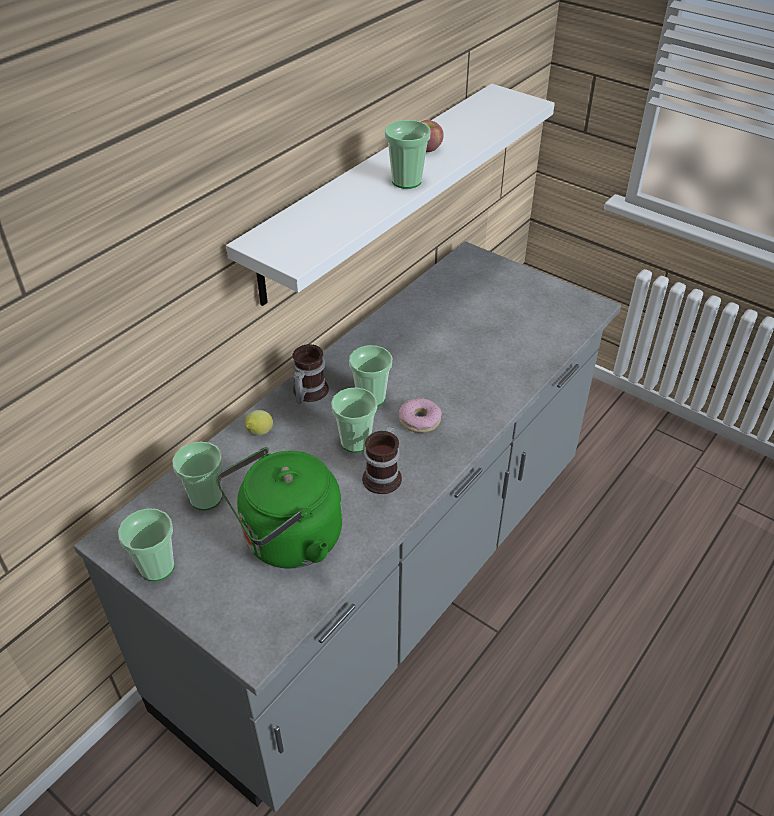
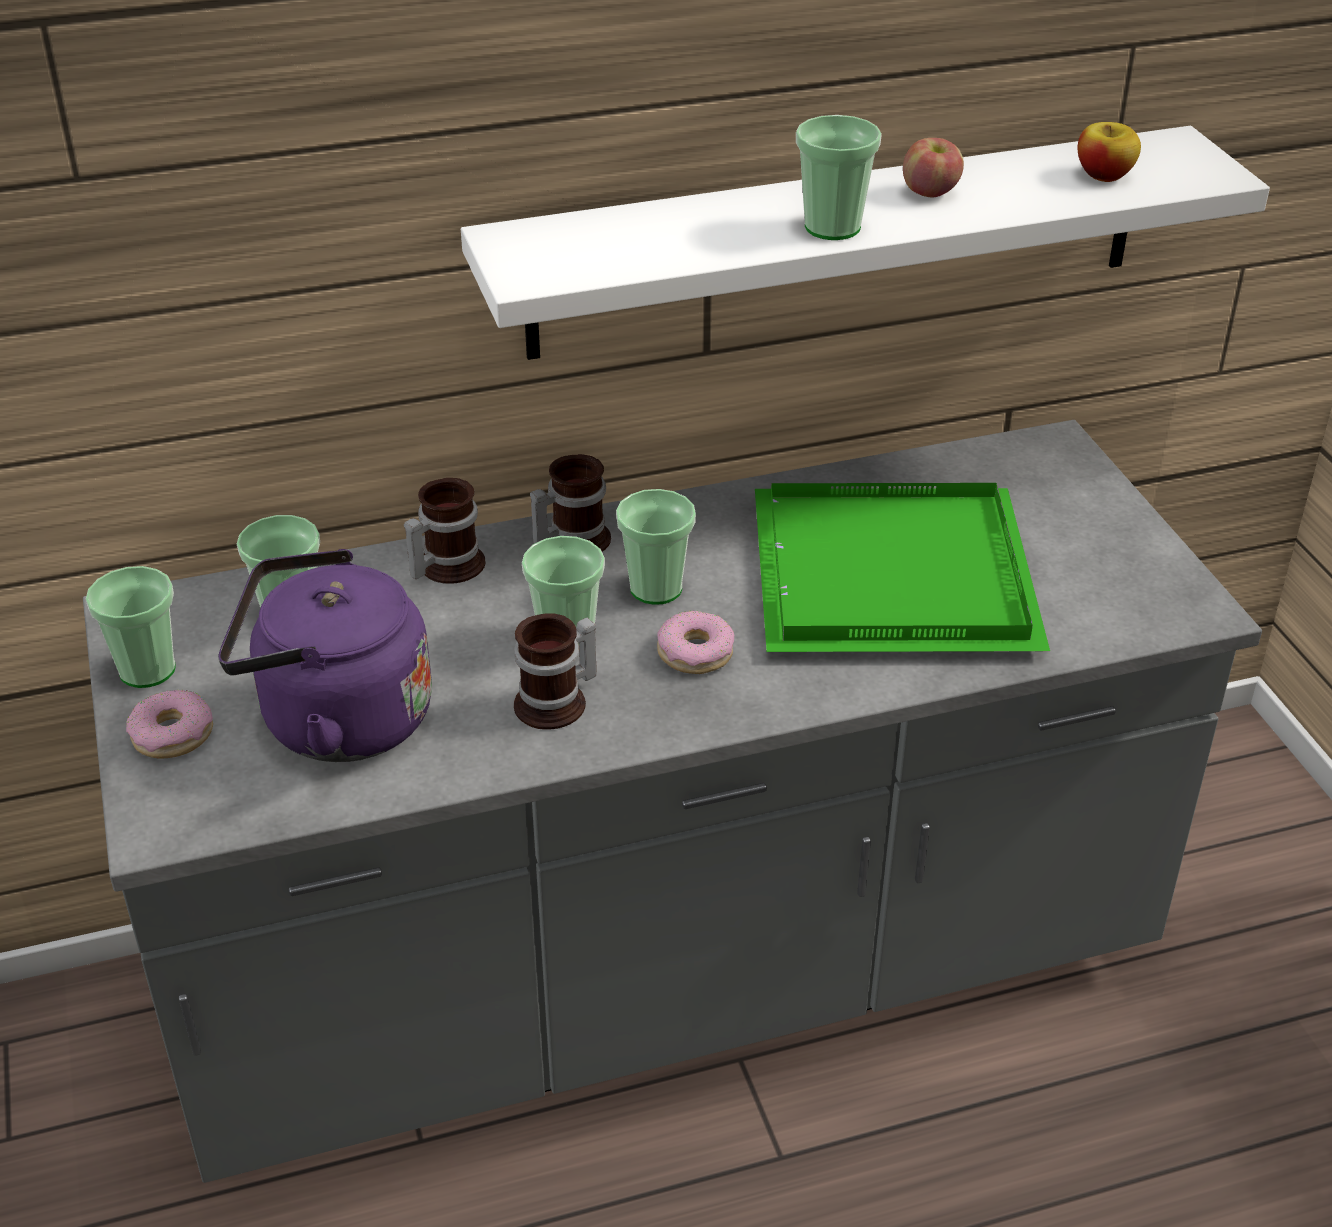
camera: 35 degrees right, 5 degrees down
(209, 594) = (172, 734): none -> donut
(259, 433) = (445, 566): lemon -> mug
(287, 541) = (336, 720): green kettle -> purple kettle
(461, 344) = (887, 572): none -> green tray
(487, 117) = (1104, 175): none -> apple

